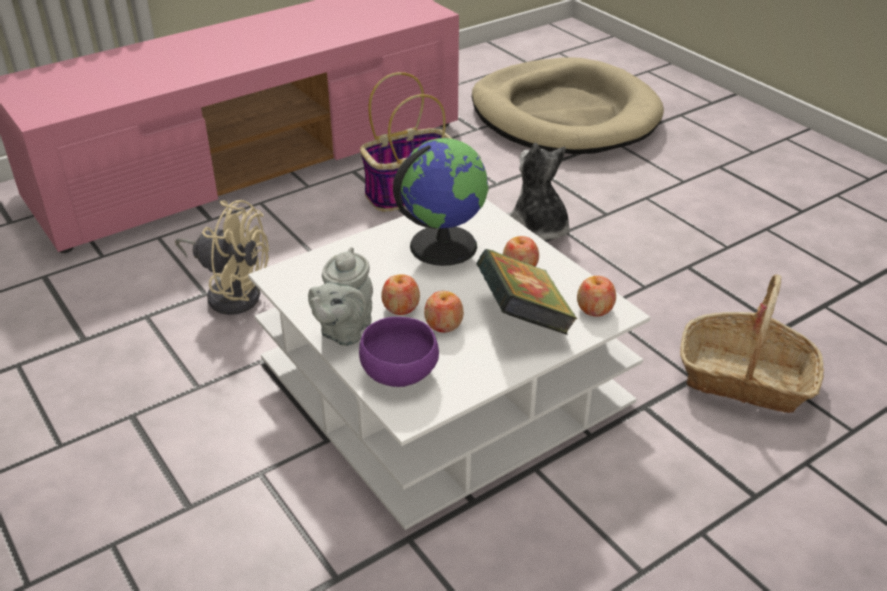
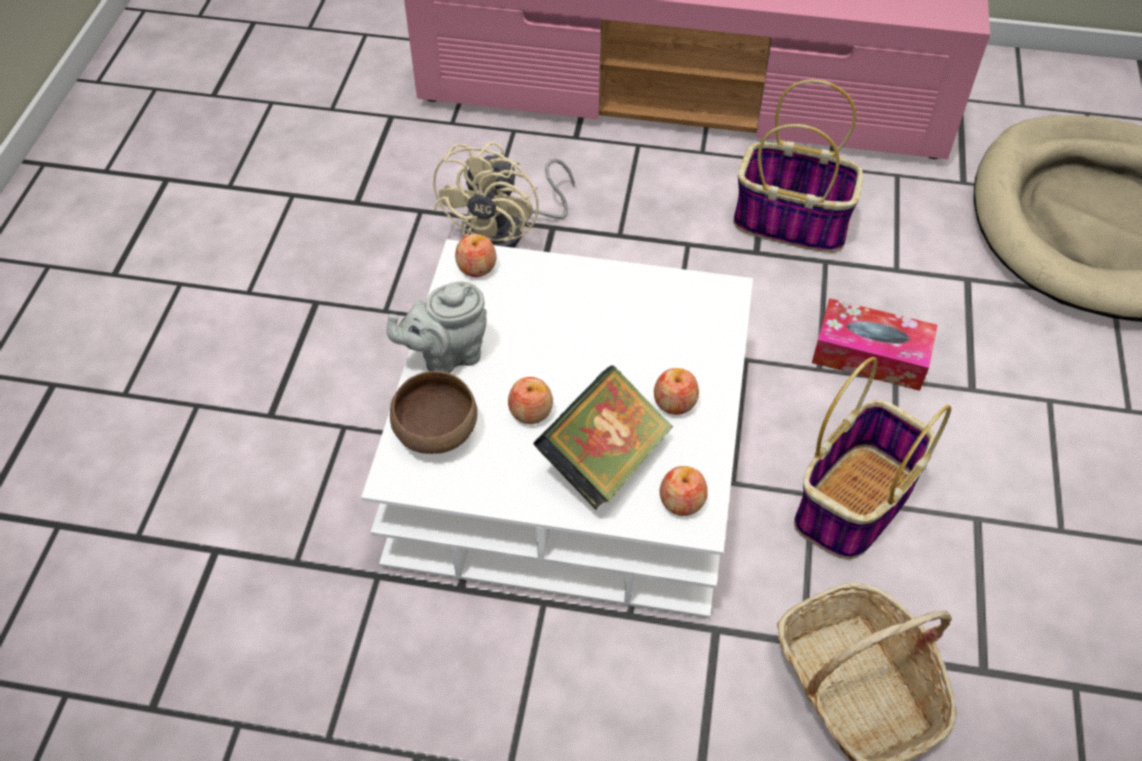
camera: 45 degrees right, 15 degrees up
(231, 292) = (507, 231): beige fan -> beige fan turned 45 degrees clockwise
(401, 307) = (519, 366): apple -> apple (476, 267)
(401, 373) = (438, 432): purple bowl -> brown bowl
(442, 245) = (639, 324): globe -> none
(538, 228) = (870, 355): plush toy -> tissue box
(626, 299) = (854, 504): none -> basket

